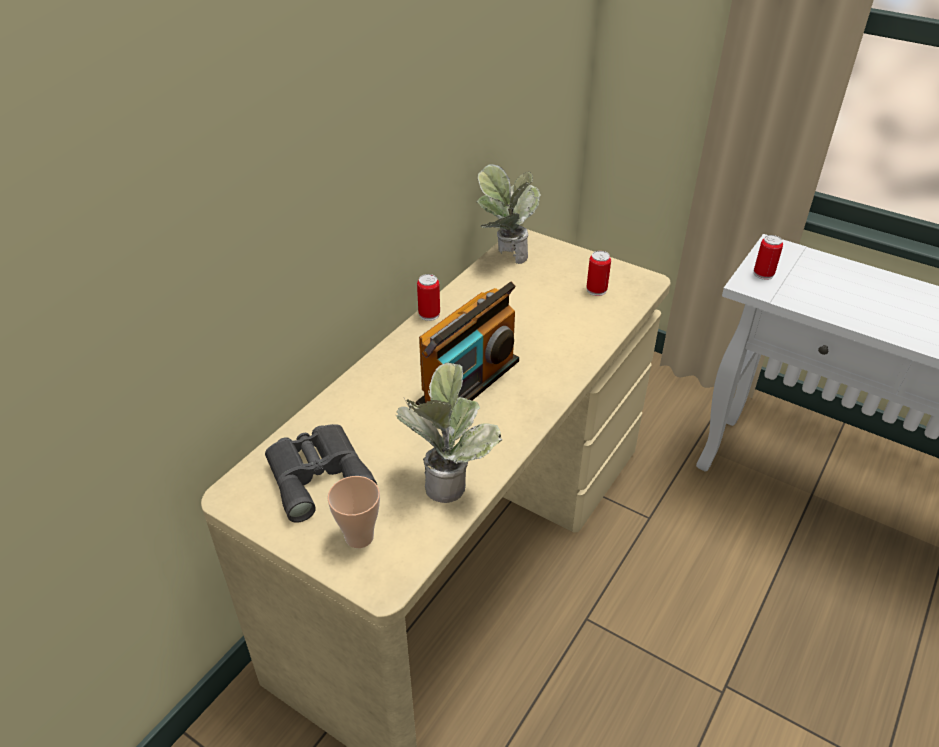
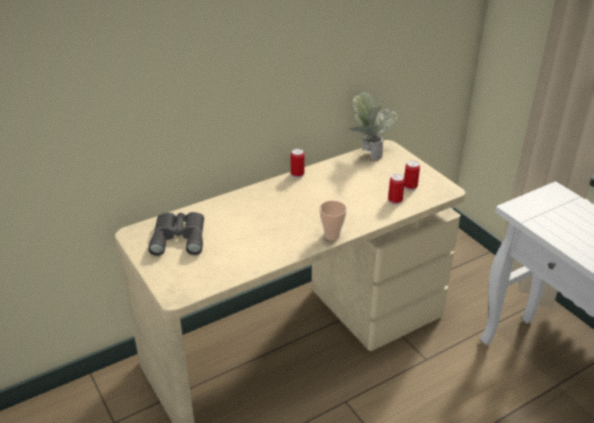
camera: 25 degrees right, 5 degrees down
(359, 537) = (179, 271): cup -> cup (332, 236)
(448, 479) = (244, 259): potted plant -> none
(469, 383) = (292, 216): radio -> none
(763, 274) = (531, 205): can -> can (395, 200)

